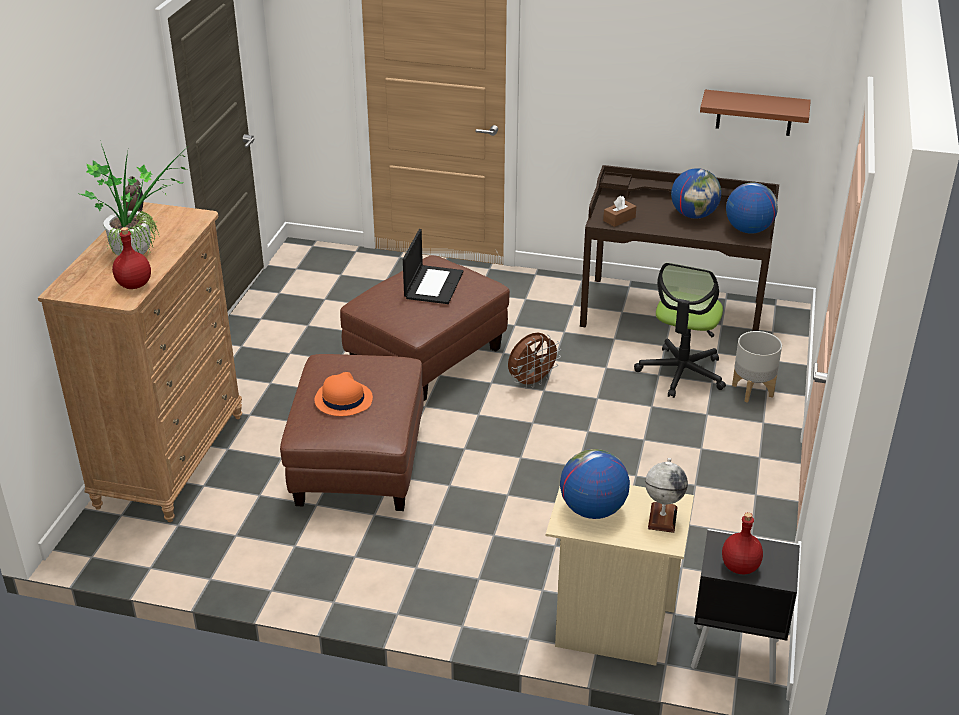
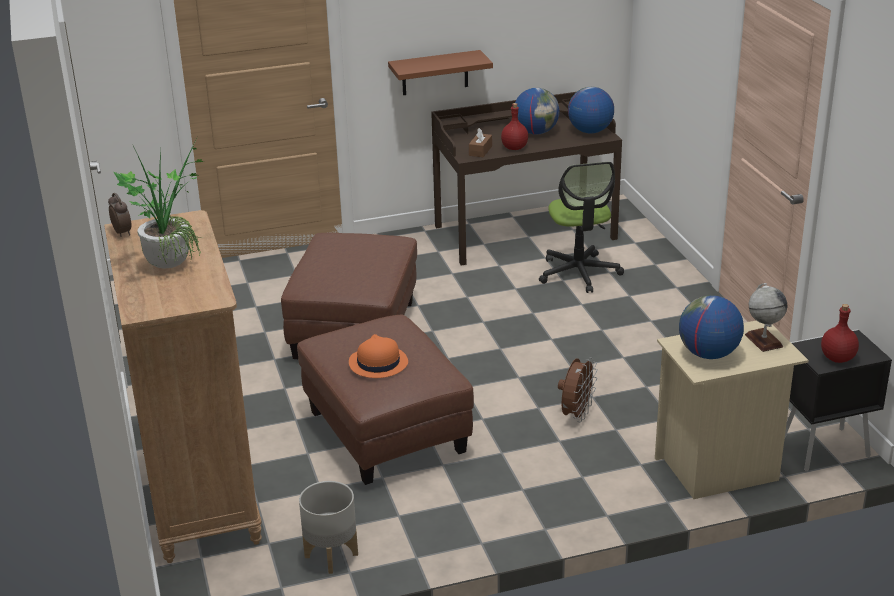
camera: 30 degrees left, 5 degrees down
(135, 284) = (208, 285): red bottle -> red bottle (515, 148)
(433, 284) = (352, 252): laptop -> none
(531, 382) = (466, 319): brown fan -> brown fan (576, 414)
(752, 390) = (645, 268): grey planter -> grey planter (330, 555)
(754, 113) = (558, 29): brown shelf -> brown shelf (435, 73)

